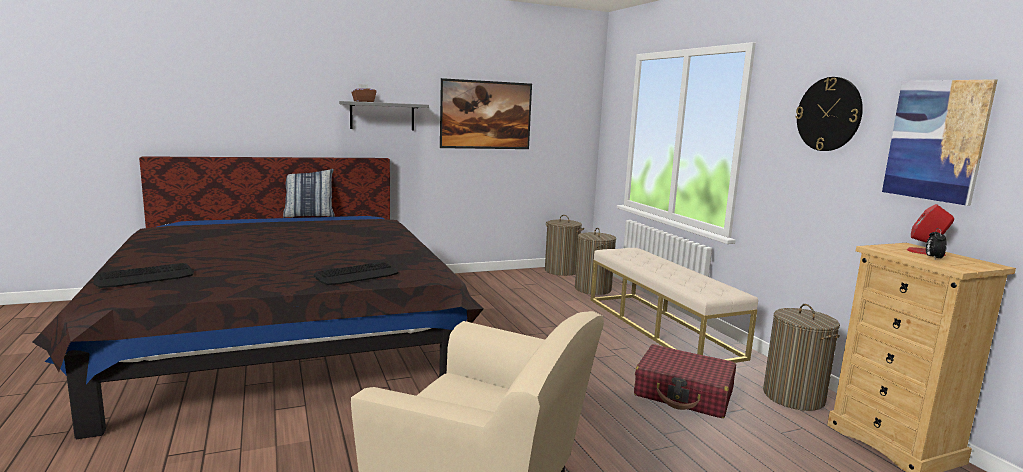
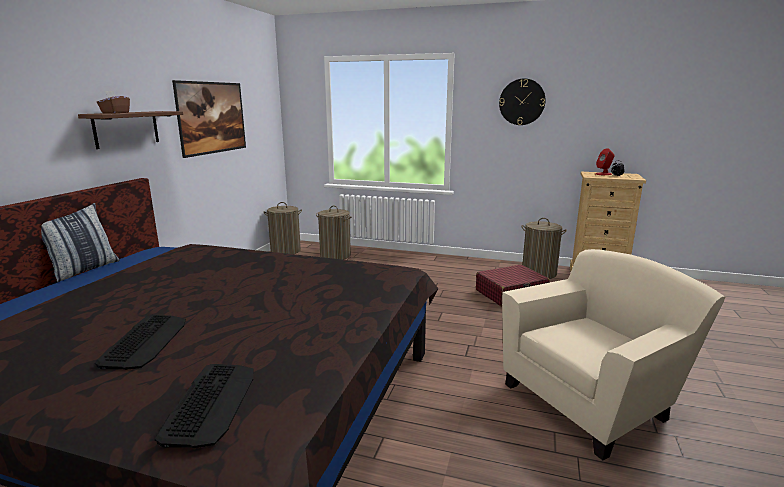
camera: 50 degrees left, 5 degrees up
(357, 275) = (369, 295): keyboard -> keyboard (145, 341)
(382, 116) = (126, 129): grey shelf -> brown shelf
(661, 327) = (421, 264): beige bench -> none
(936, 140) = (592, 114): picture -> none

